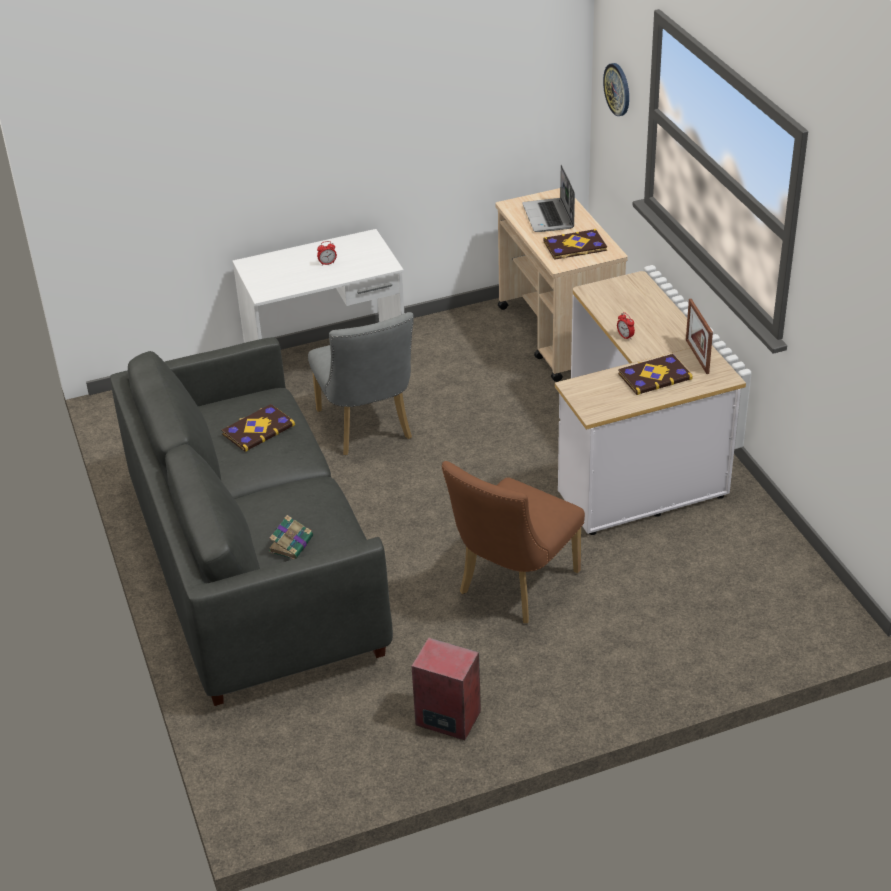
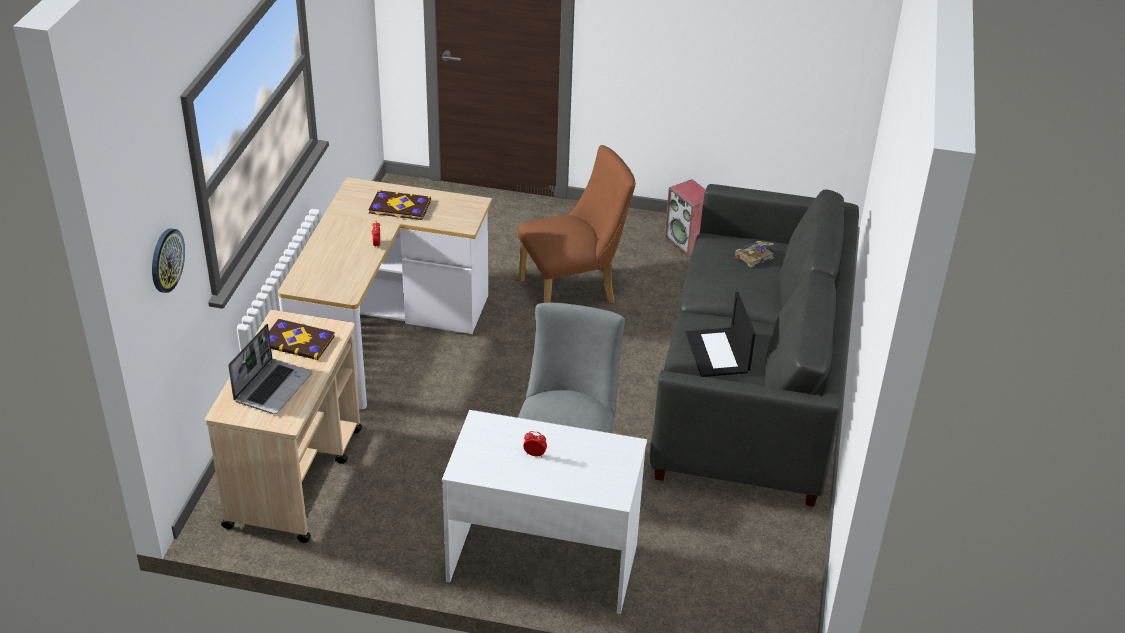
camera: 150 degrees left, 0 degrees up
(258, 429) = (718, 353): book -> laptop
(697, 356) = (350, 207): picture frame -> none

